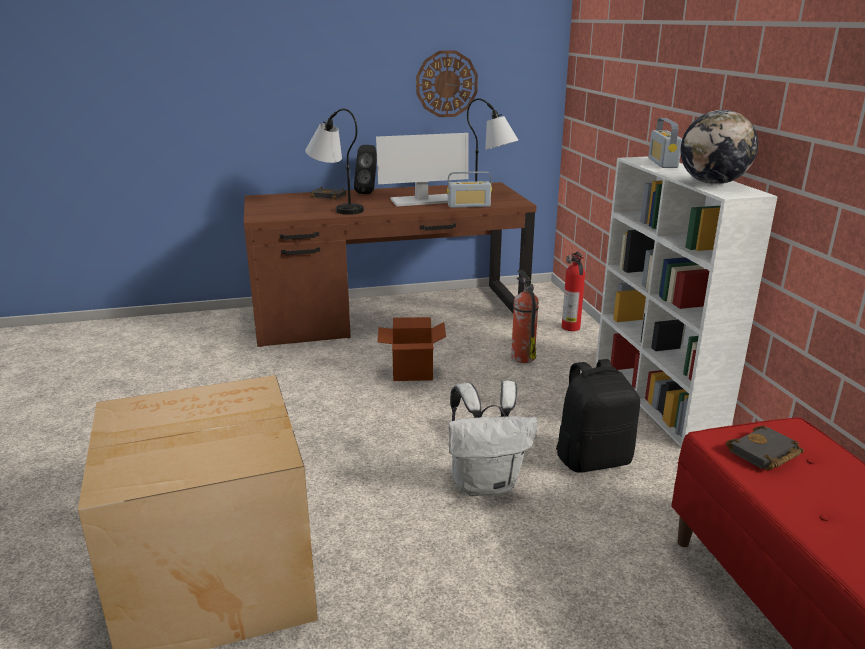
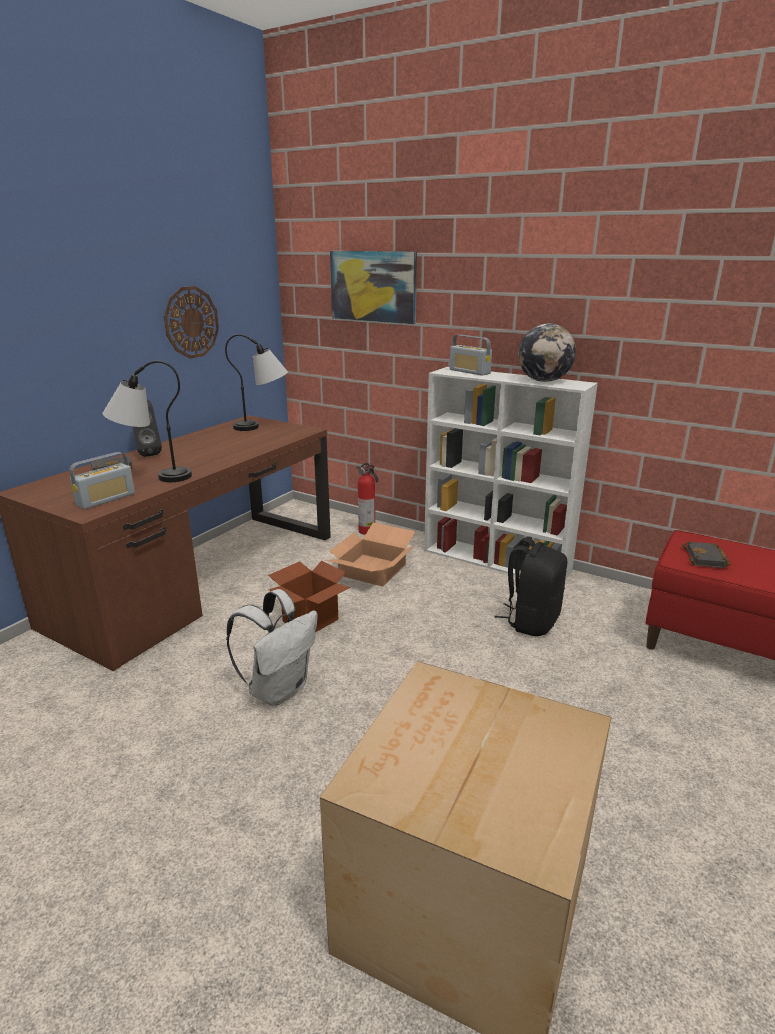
camera: 45 degrees left, 0 degrees up
(421, 201) = (222, 449): monitor -> none
(469, 205) = (275, 442): radio -> radio (106, 499)
(486, 484) = (506, 678): white backpack -> white backpack (279, 689)
(522, 357) = (372, 569): fire extinguisher -> cardboard box
(622, 58) = (373, 286): none -> picture

